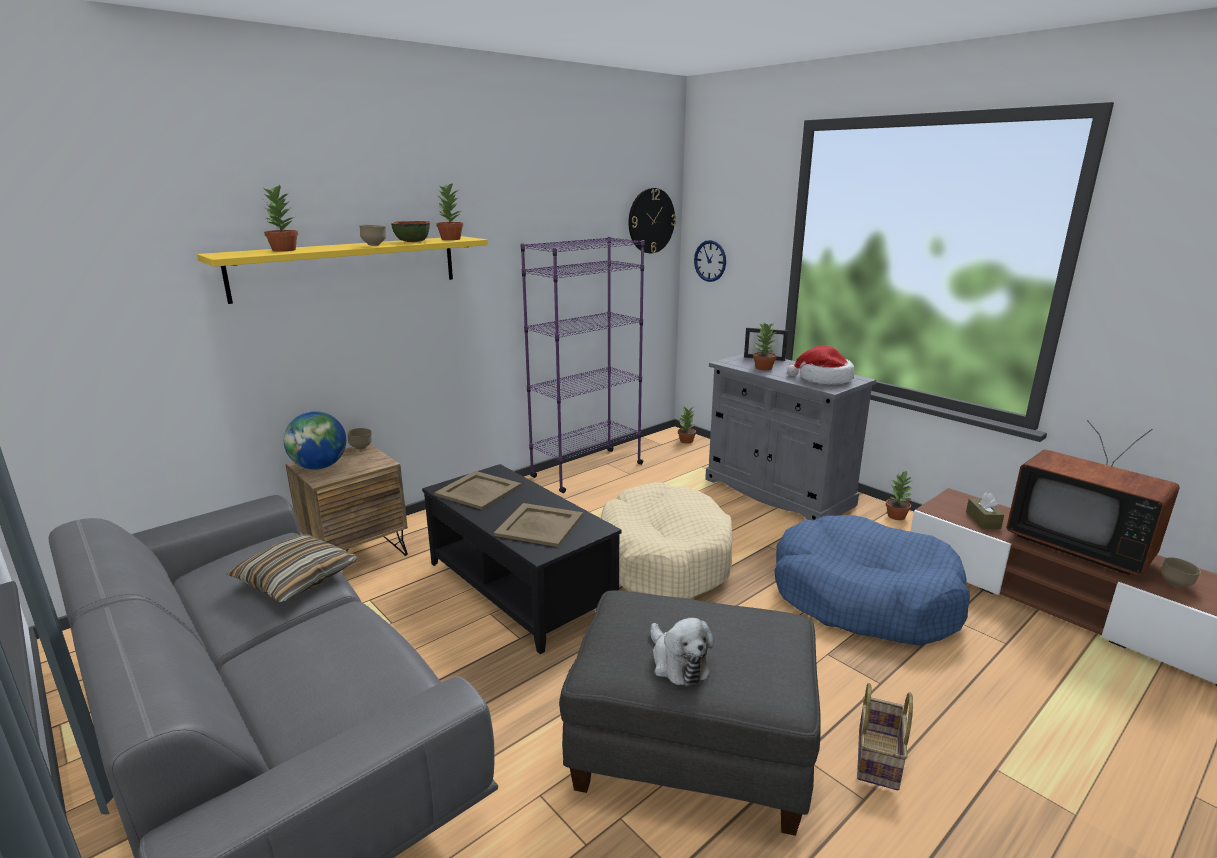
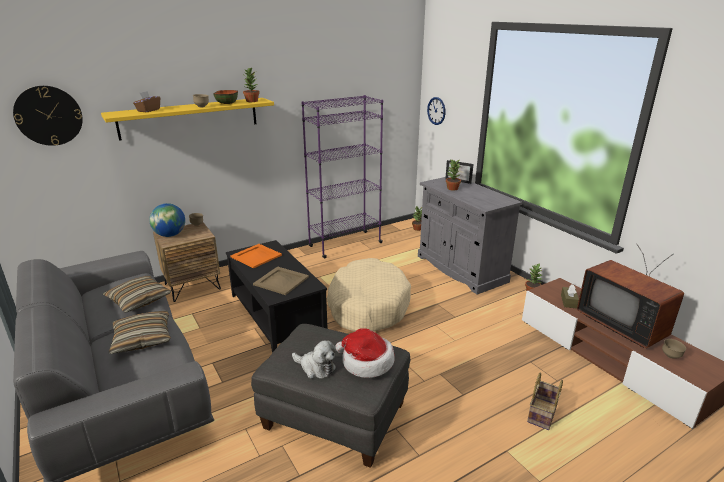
camera: 10 degrees right, 5 degrees up
(283, 250) = (148, 110): potted plant -> brown tissue box
(328, 647) = (142, 338): none -> pillow
(477, 490) = (255, 256): beige tray -> orange tray
(651, 221) = (397, 83): wall clock -> wall clock (48, 115)
(677, 663) = (316, 368): plush toy -> plush toy turned 45 degrees counterclockwise
(823, 379) = (486, 199): hat -> hat (366, 362)
(863, 597) = (481, 342): blue dog bed -> none
(879, 760) = (439, 436): basket -> basket (543, 414)

